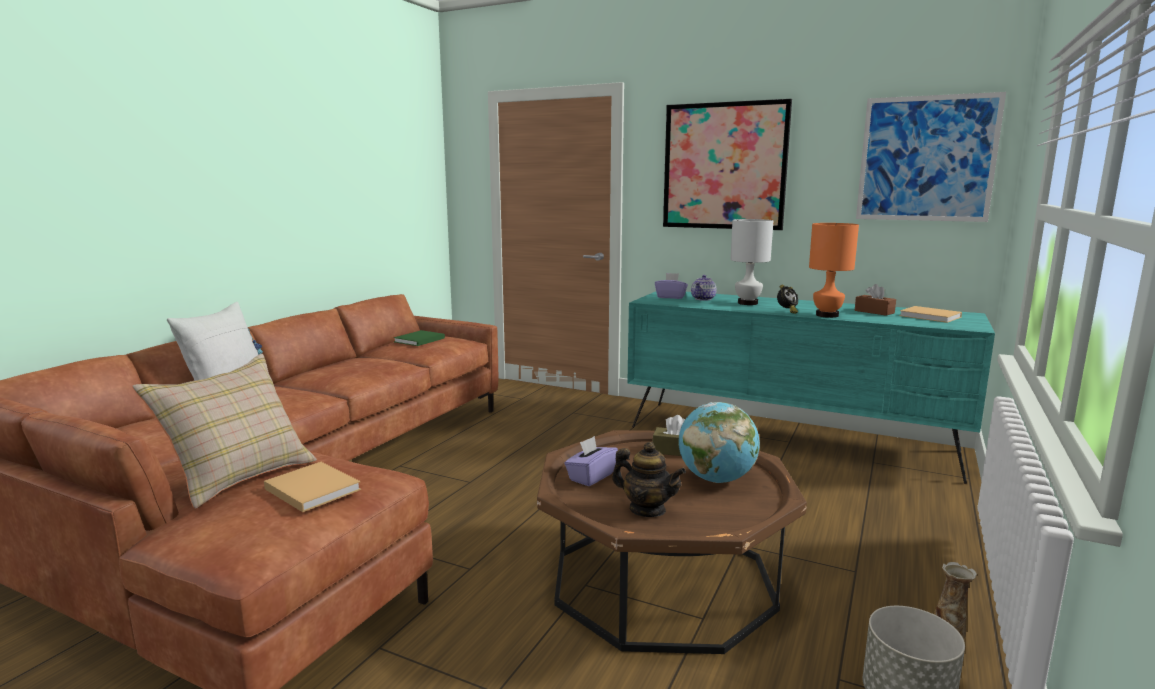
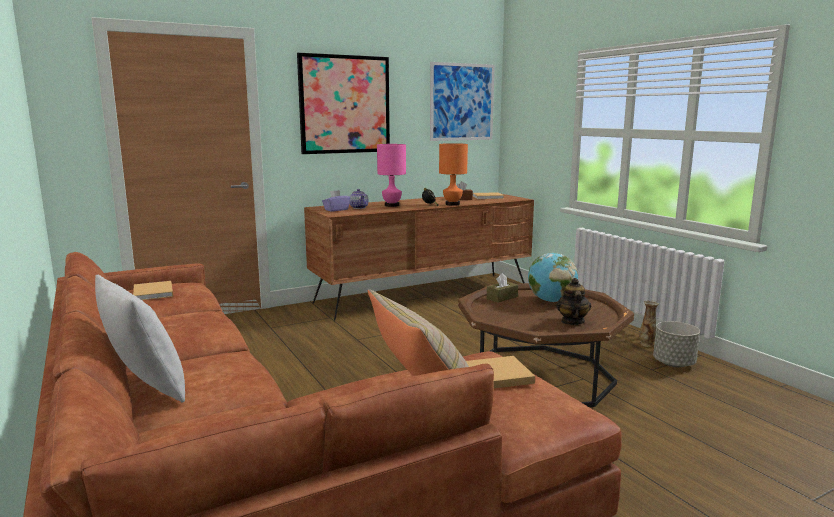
camera: 55 degrees left, 0 degrees up
(418, 340) = (153, 293): green book -> beige book
(591, 477) = (513, 322): purple tissue box -> none
(647, 510) = (572, 321): teapot -> teapot turned 60 degrees counterclockwise
(748, 303) = (392, 205): white table lamp -> pink table lamp
(790, 438) = (424, 295): turquoise tv stand -> brown tv stand

